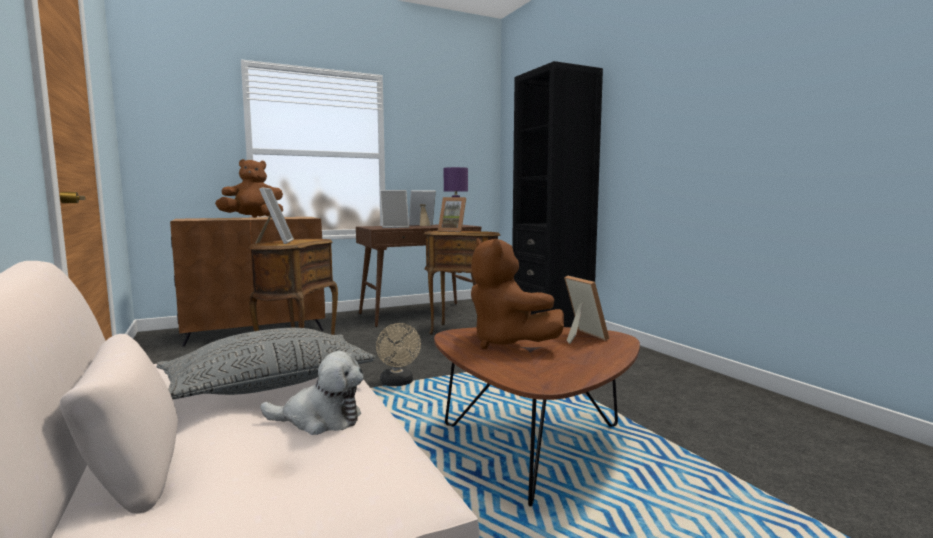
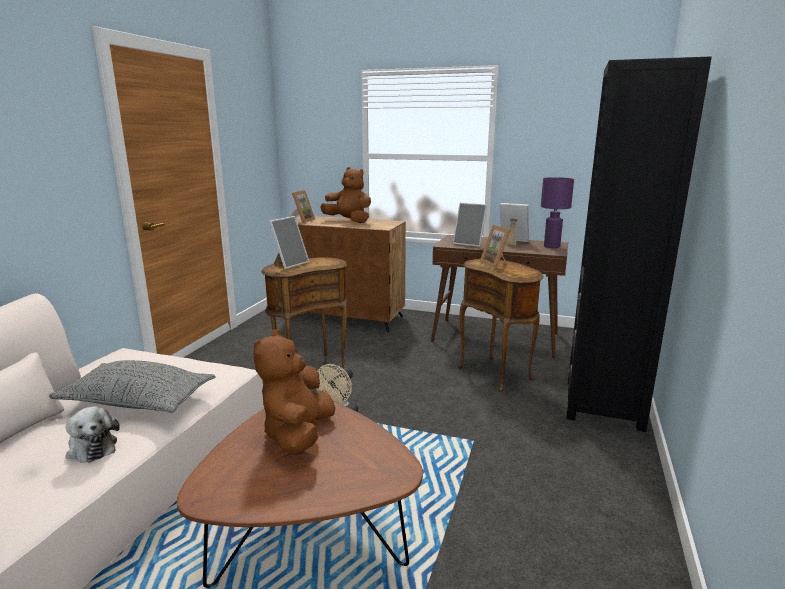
camera: 45 degrees right, 10 degrees up
(580, 336) = (368, 458): picture frame -> picture frame (301, 221)

